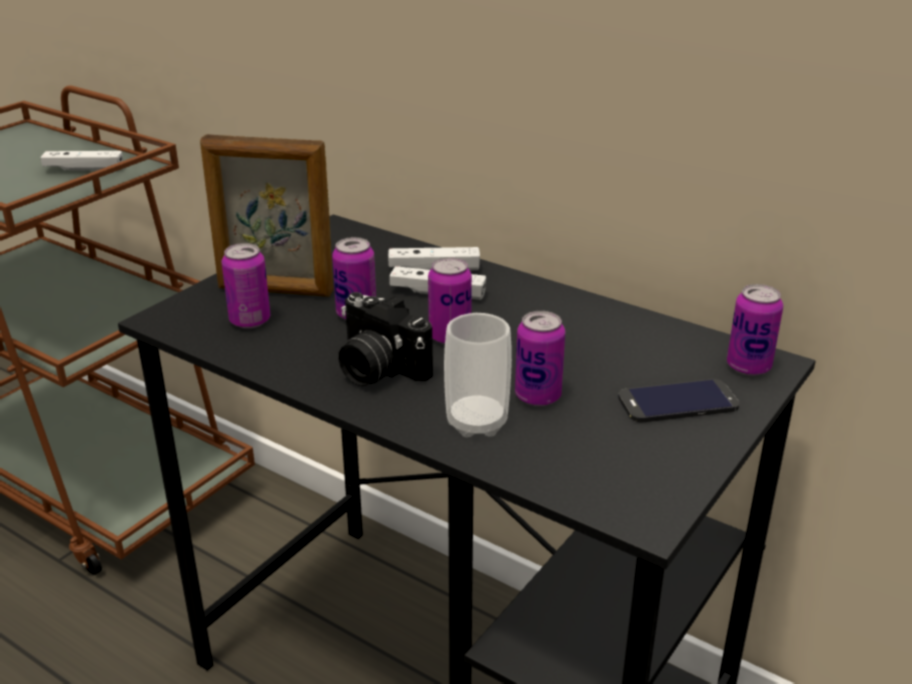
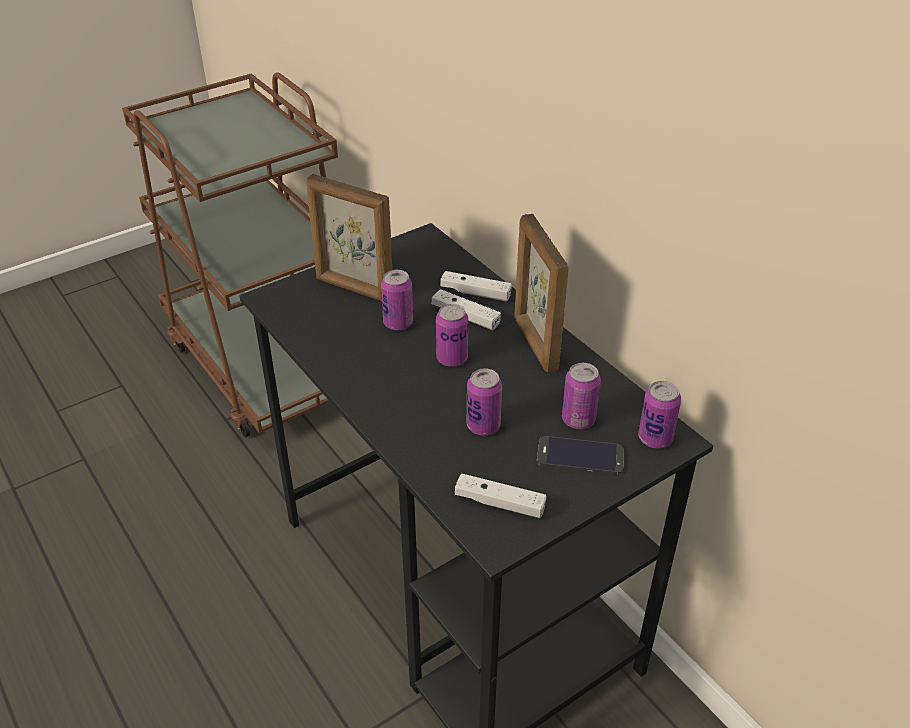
camera: 20 degrees right, 10 degrees up
(84, 169) = (270, 147): white game controller -> white game controller (499, 503)
(250, 320) = (324, 313): can -> can (578, 420)
(376, 369) = (386, 375): camera -> none
(477, 423) = (429, 437): cup -> none
(540, 304) = (535, 343): none -> picture frame

